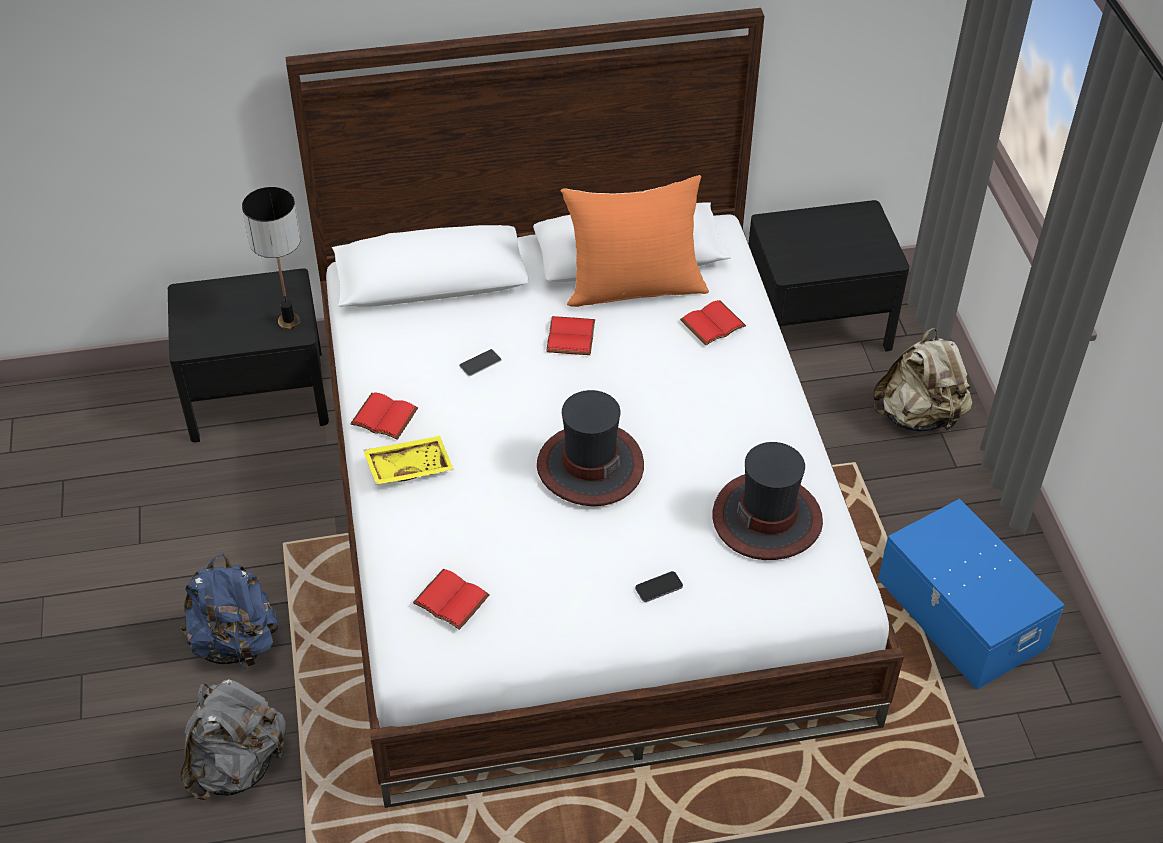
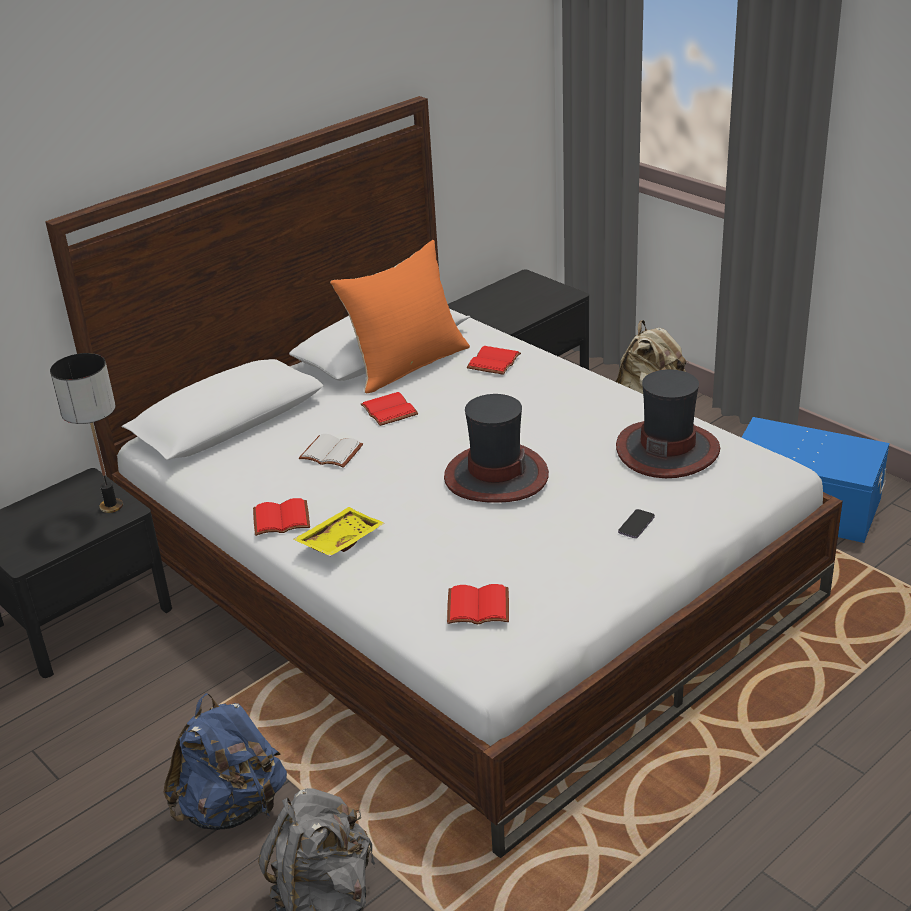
camera: 30 degrees left, 15 degrees down
(480, 363) = (329, 454): phone -> white book

